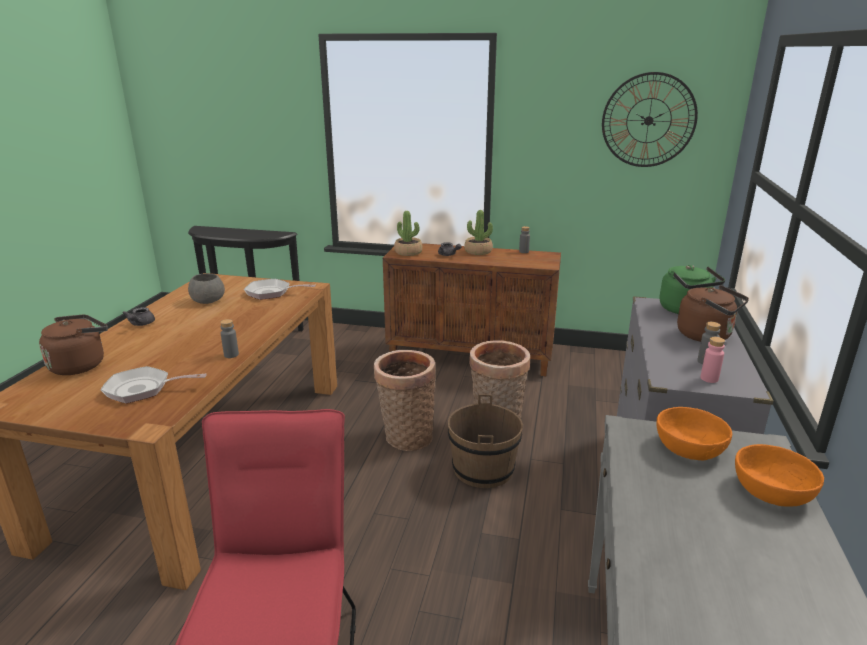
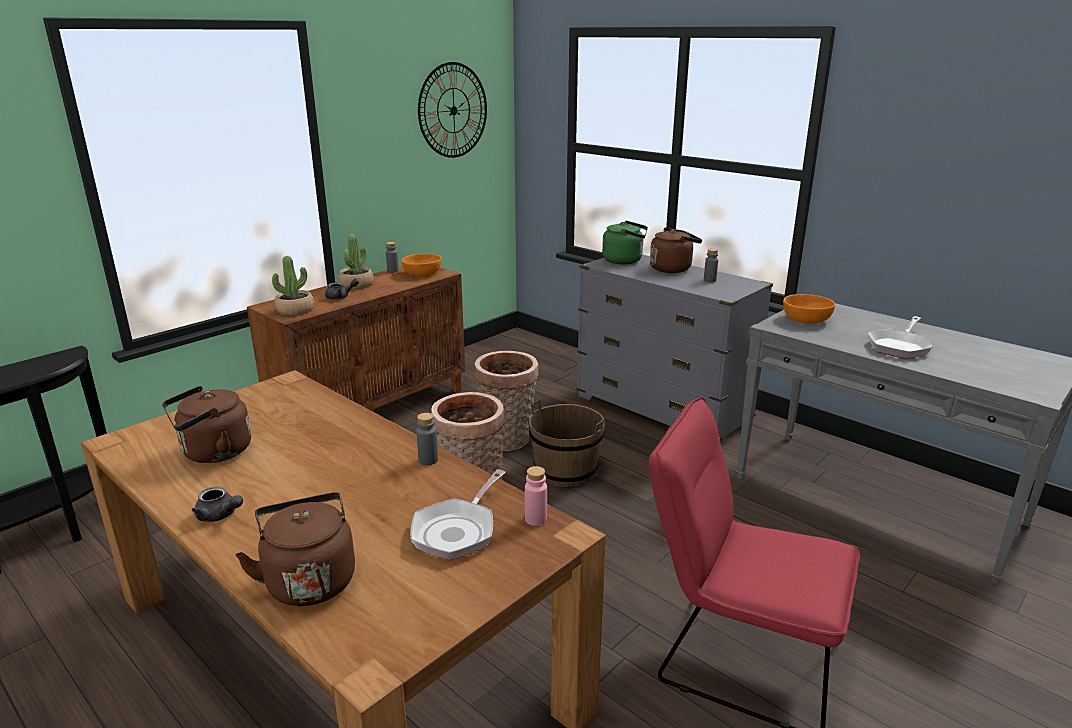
camera: 60 degrees left, 0 degrees up
(207, 300) = (213, 453): grey bowl -> brown kettle
(272, 293) = (264, 407): frying pan -> frying pan (899, 346)
(709, 378) = (733, 287): pink bottle -> pink bottle (536, 519)
(771, 491) = (860, 317): orange bowl -> orange bowl (422, 273)

